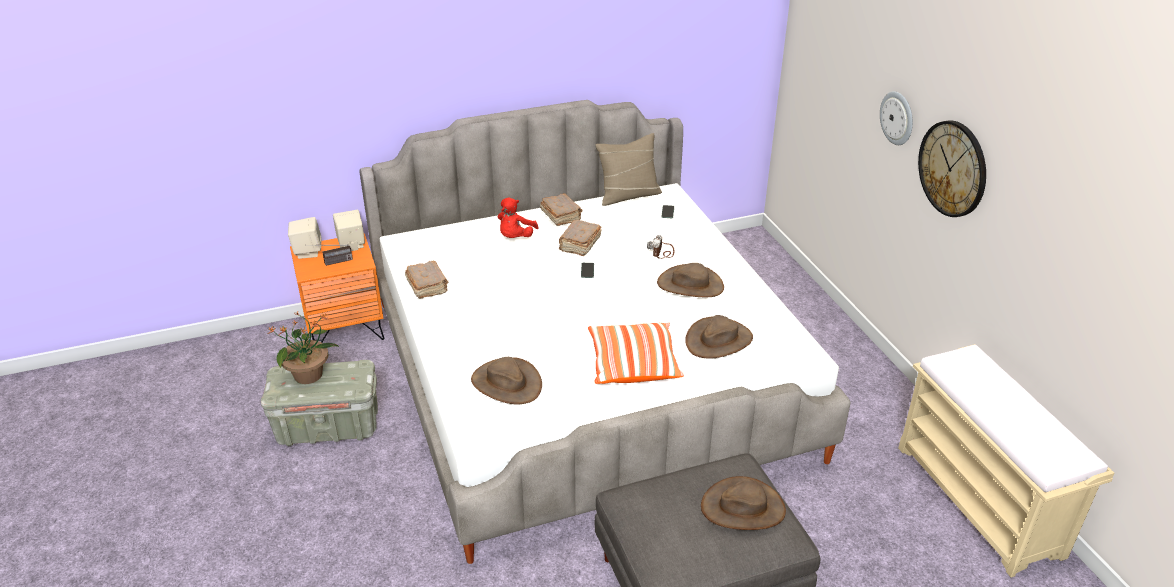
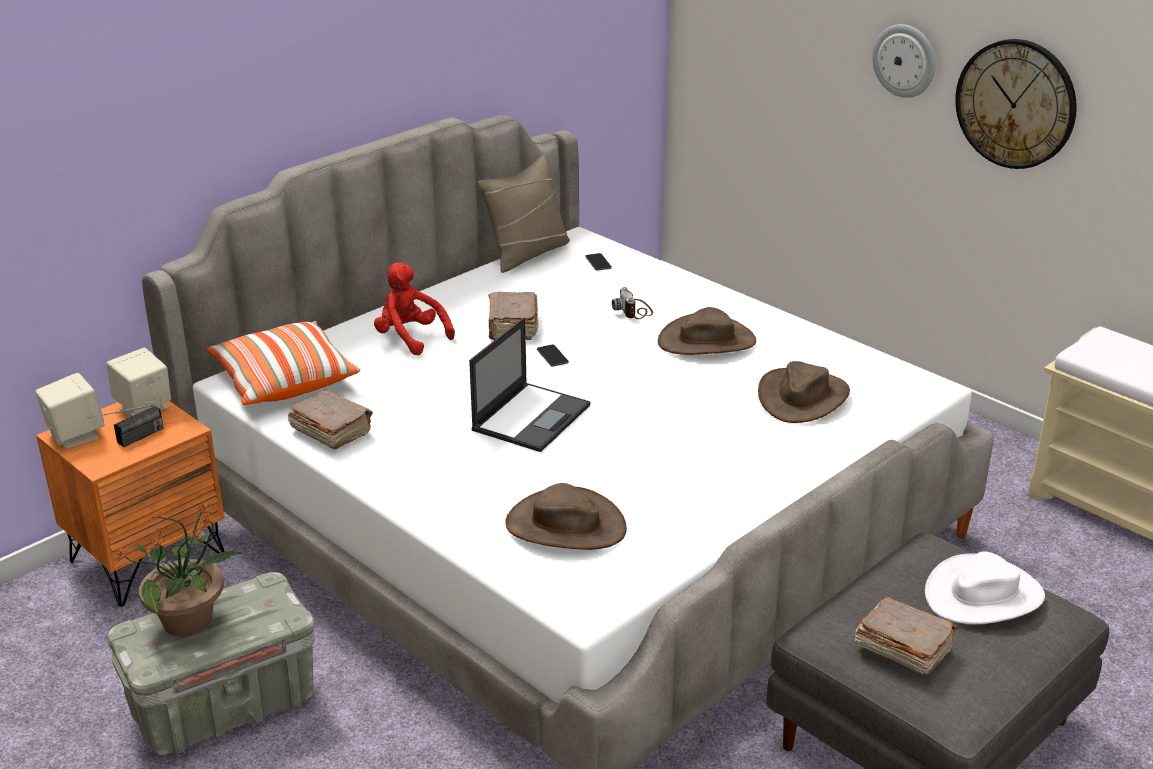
camera: 25 degrees left, 5 degrees down
(515, 237) = (410, 338): red plush toy -> red plush toy turned 135 degrees clockwise
(543, 308) = (532, 417): none -> laptop
(561, 216) = (453, 298): brown book -> brown book (902, 648)
(633, 364) = (718, 454): pillow -> pillow (283, 380)
(743, 508) = (983, 595): brown hat -> white hat

